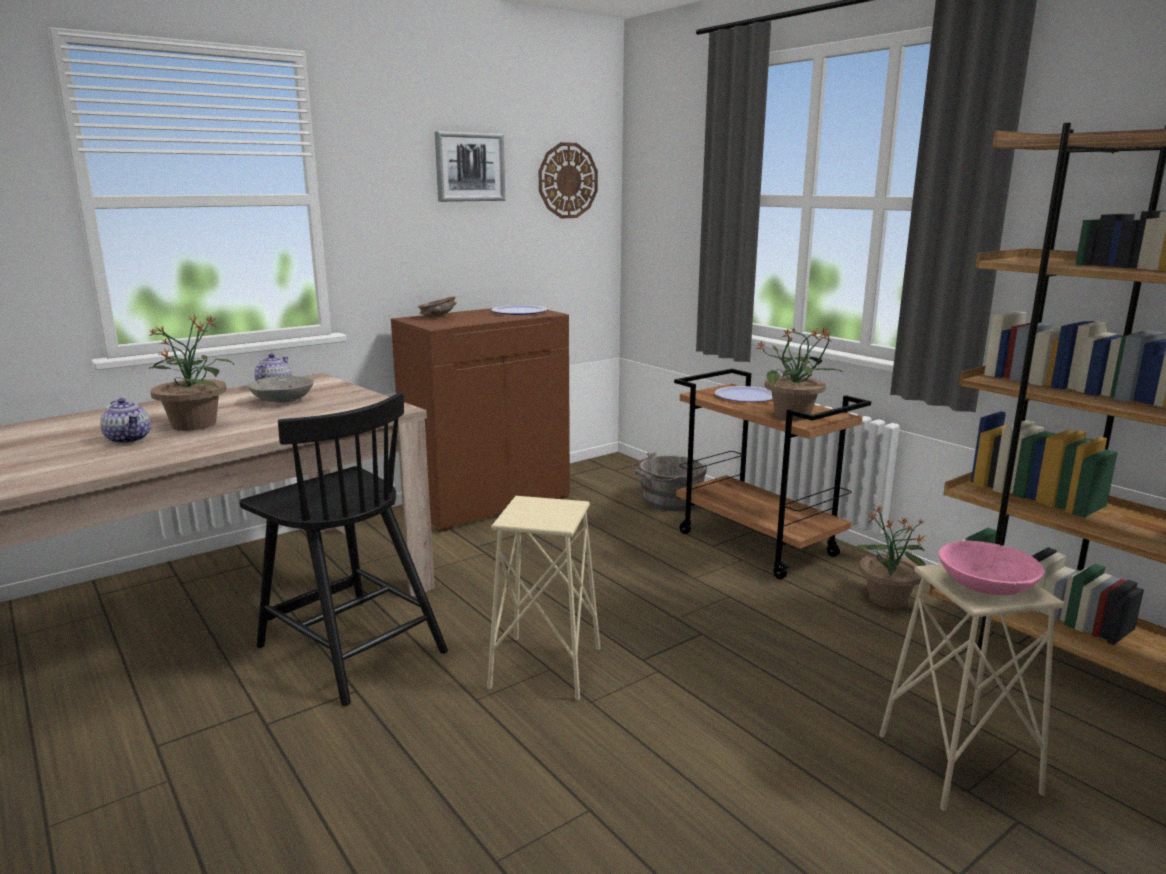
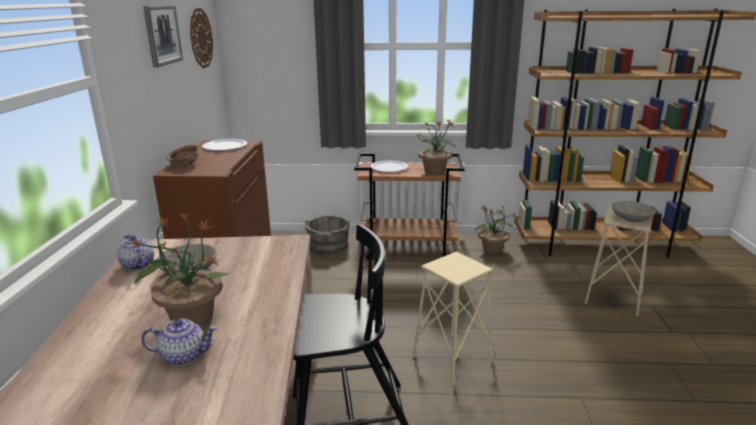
camera: 50 degrees left, 5 degrees up
(985, 586) = (631, 219): pink bowl -> grey bowl

